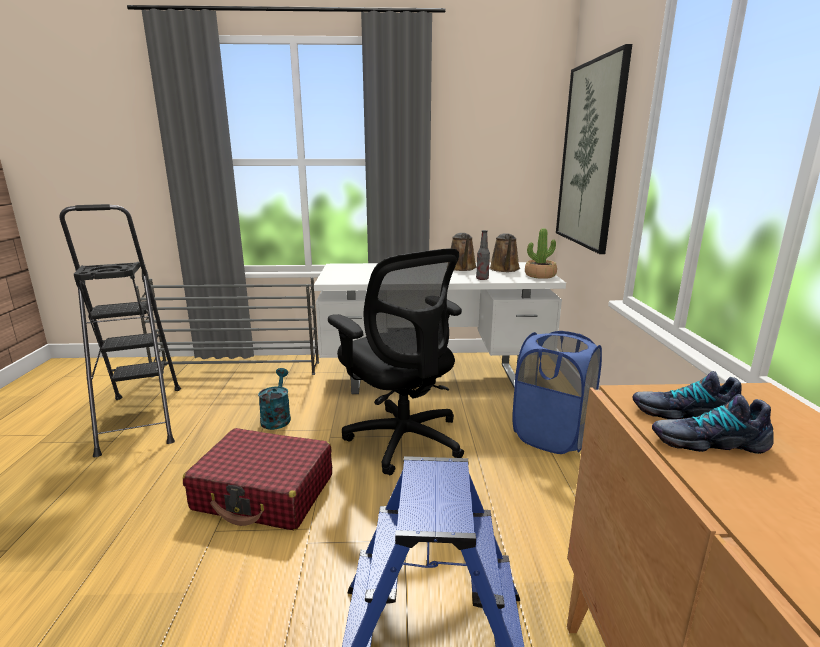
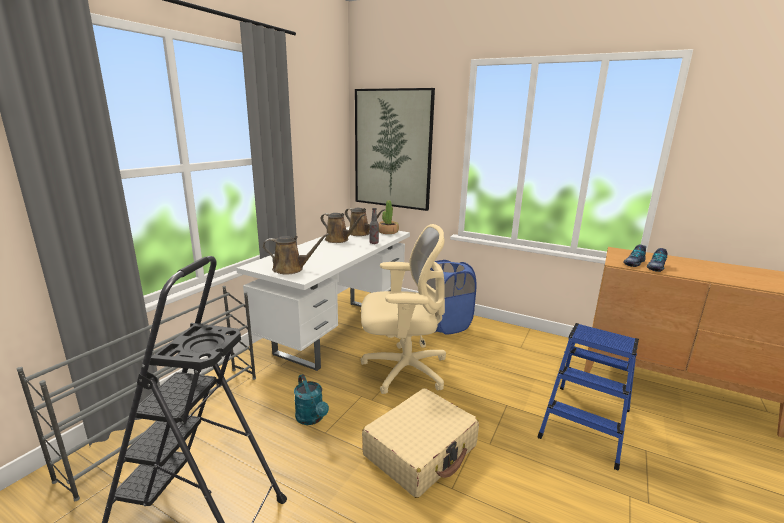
camera: 60 degrees left, 0 degrees up
(264, 493) = (421, 451): red suitcase -> beige suitcase
(277, 418) = (312, 418): turquoise watering can -> turquoise watering can turned 150 degrees counterclockwise
(345, 274) = (291, 269): none -> brown watering can
(399, 437) = (400, 371): black office chair -> beige office chair

